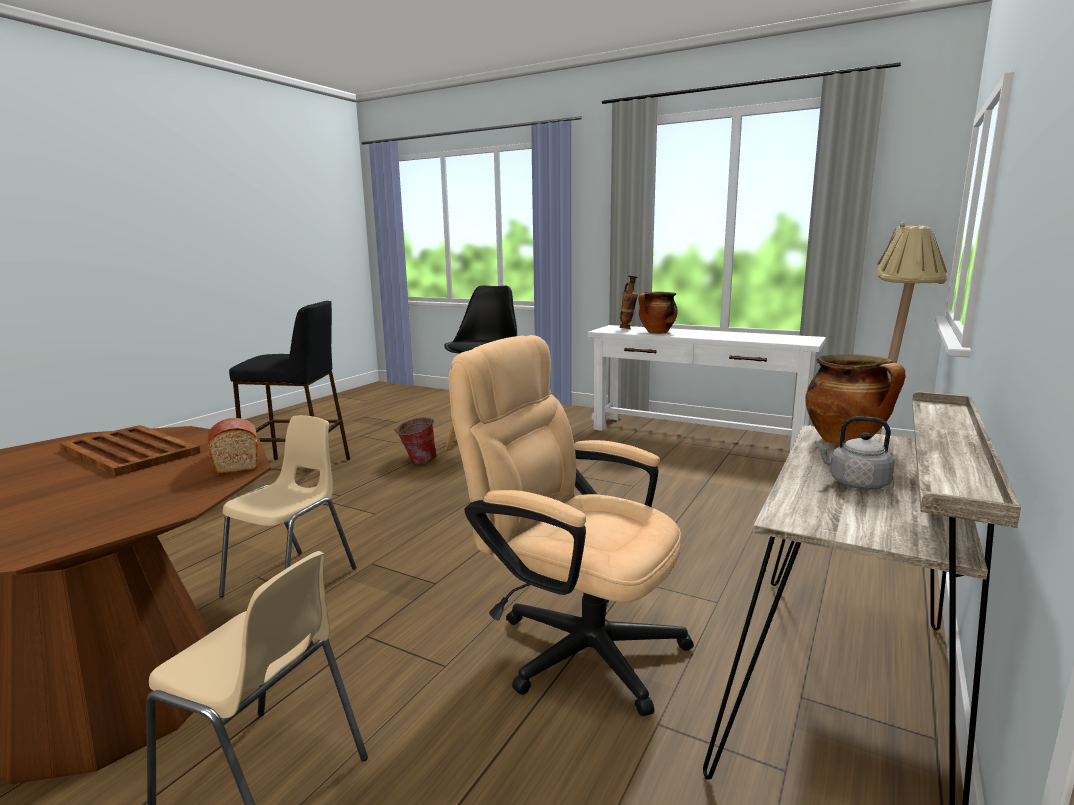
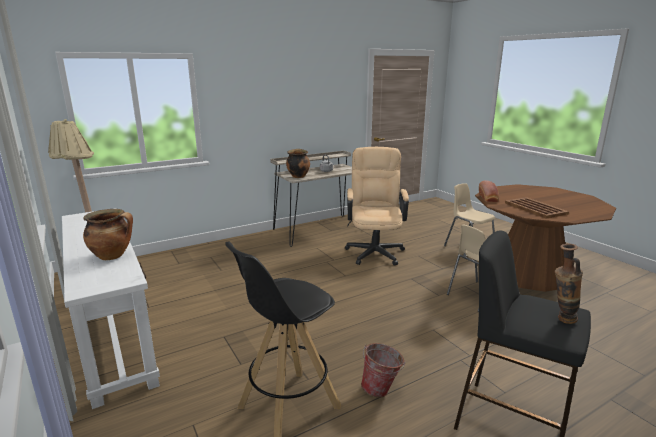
camera: 150 degrees left, 5 degrees up
(574, 643) = (374, 250): beige office chair -> beige office chair turned 150 degrees counterclockwise
(628, 329) = (97, 276): vase -> vase (561, 319)

